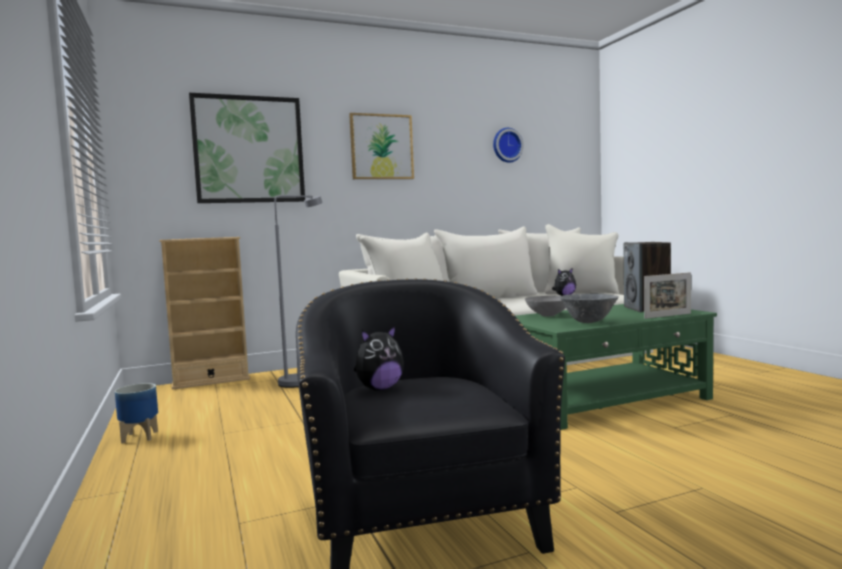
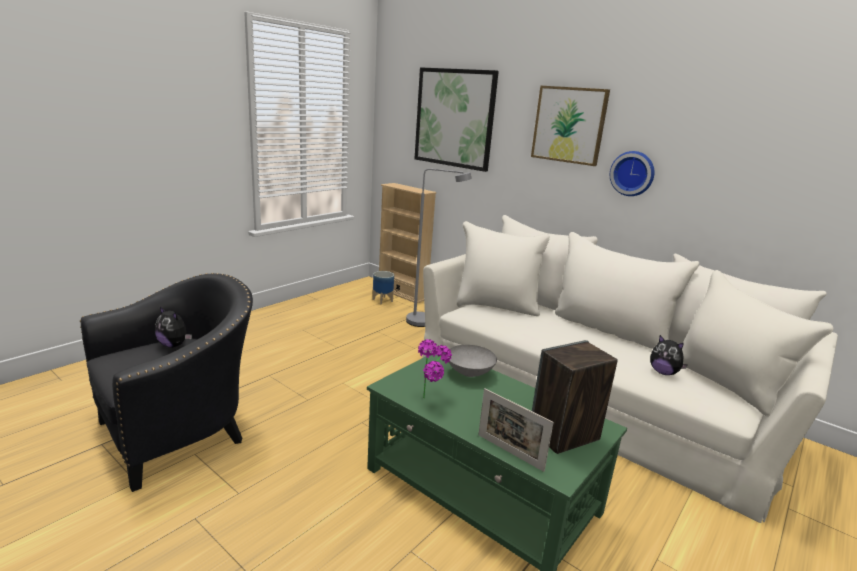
camera: 60 degrees right, 15 degrees up
(139, 437) = (288, 309): planter -> planter (382, 300)
(506, 145) = (751, 137): wall clock -> wall clock (632, 173)
(588, 322) = (431, 399): grey bowl -> potted plant

